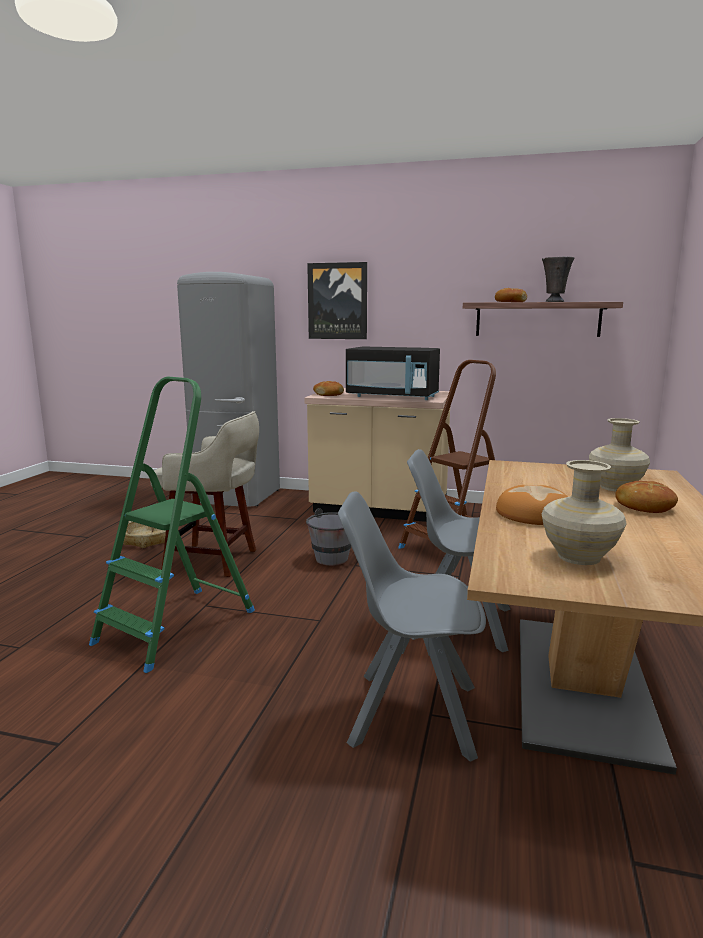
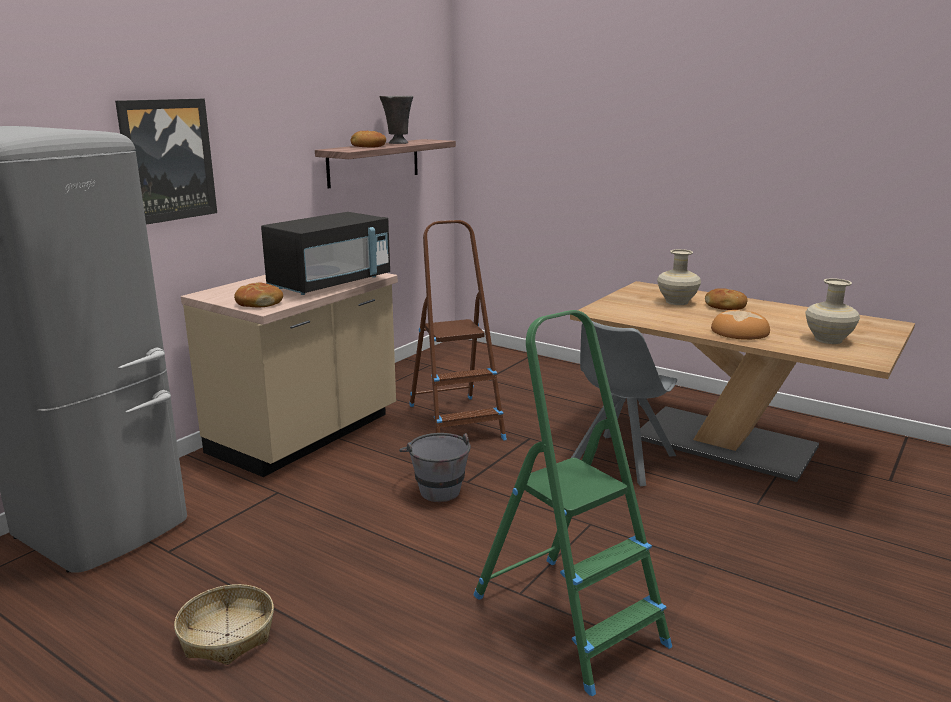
camera: 70 degrees left, 5 degrees up
(214, 561) = (379, 574): beige stool -> none
(410, 713) = (756, 511): grey chair -> none

